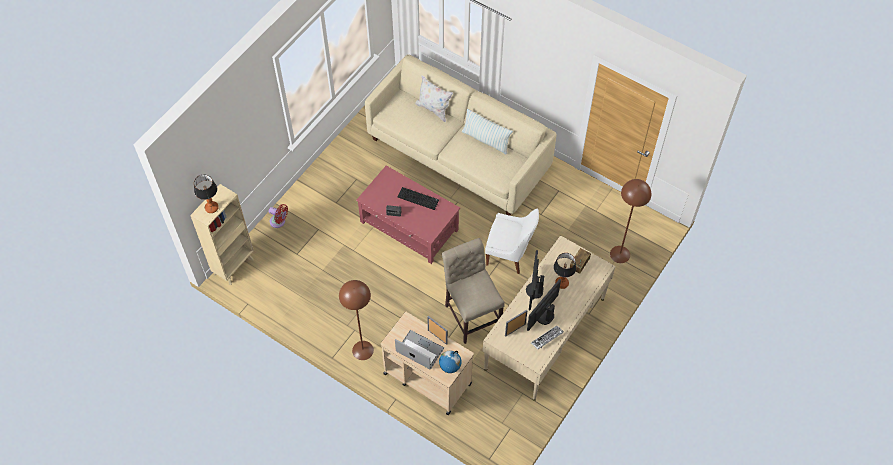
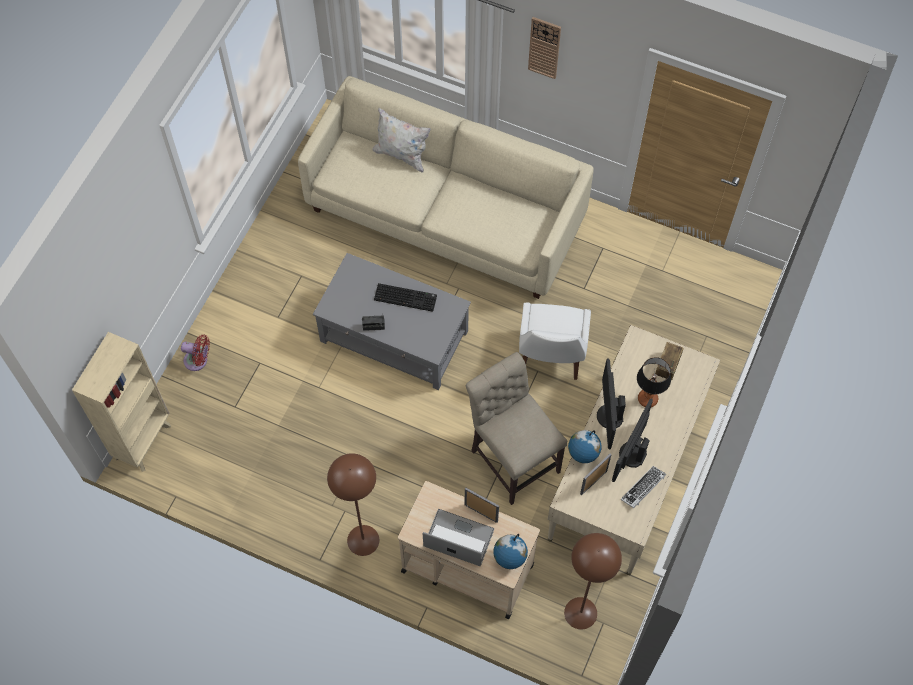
camera: 10 degrees left, 5 degrees up
(212, 208) = (103, 373): table lamp -> none
(409, 226) = (394, 336): red coffee table -> grey coffee table
(486, 140) = (489, 191): pillow -> none
(509, 254) = (550, 357): white chair -> white chair turned 90 degrees clockwise
(511, 312) = (582, 455): none -> globe
(530, 47) = (544, 47): none -> wall clock
(620, 254) = (710, 331): brown floor lamp -> brown floor lamp (580, 613)

